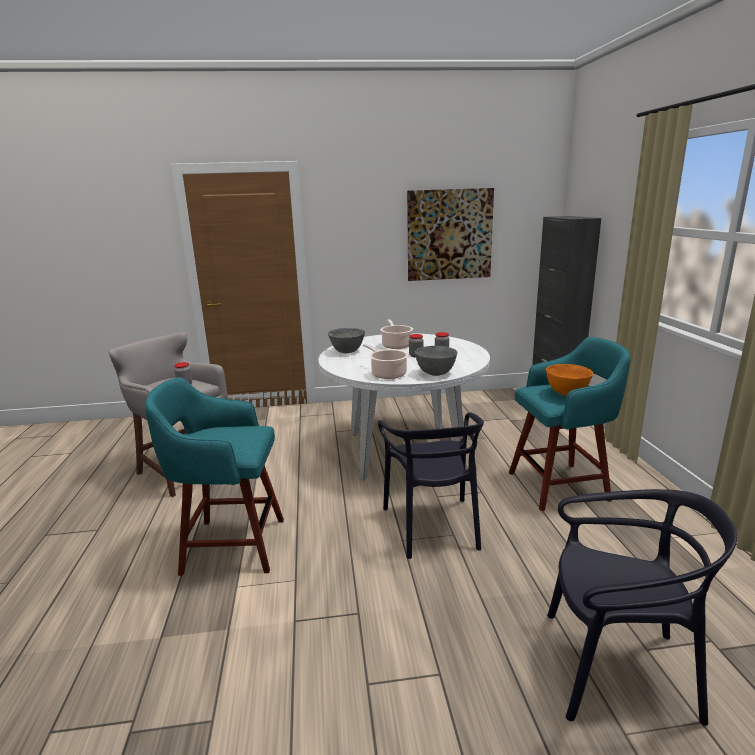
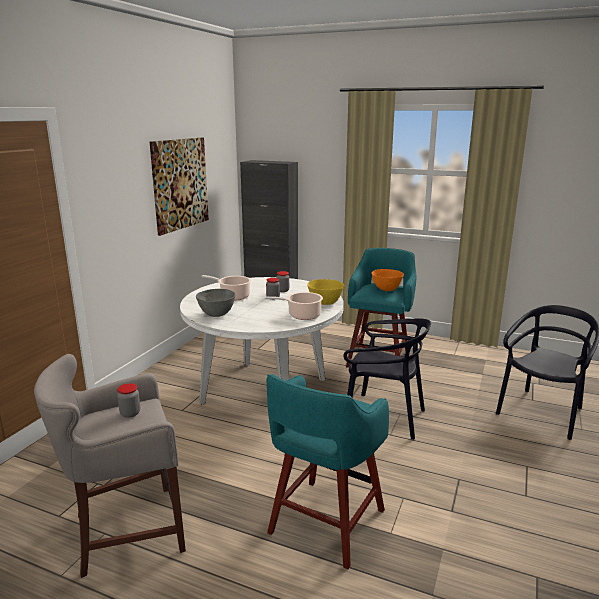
camera: 60 degrees left, 0 degrees up
(436, 373) = (325, 303): grey bowl -> yellow bowl

